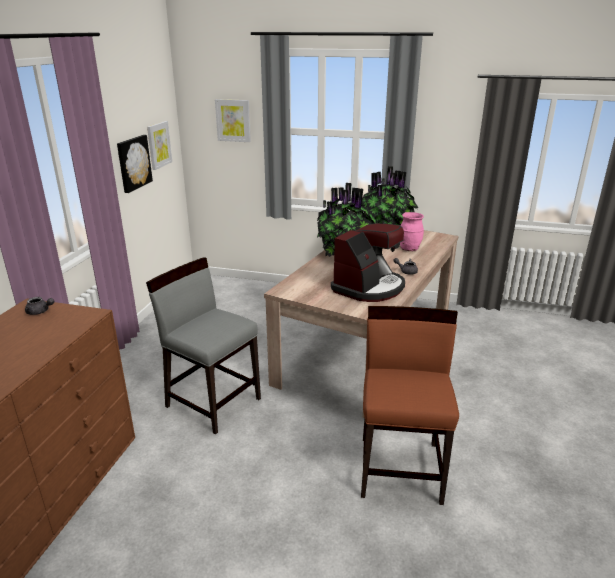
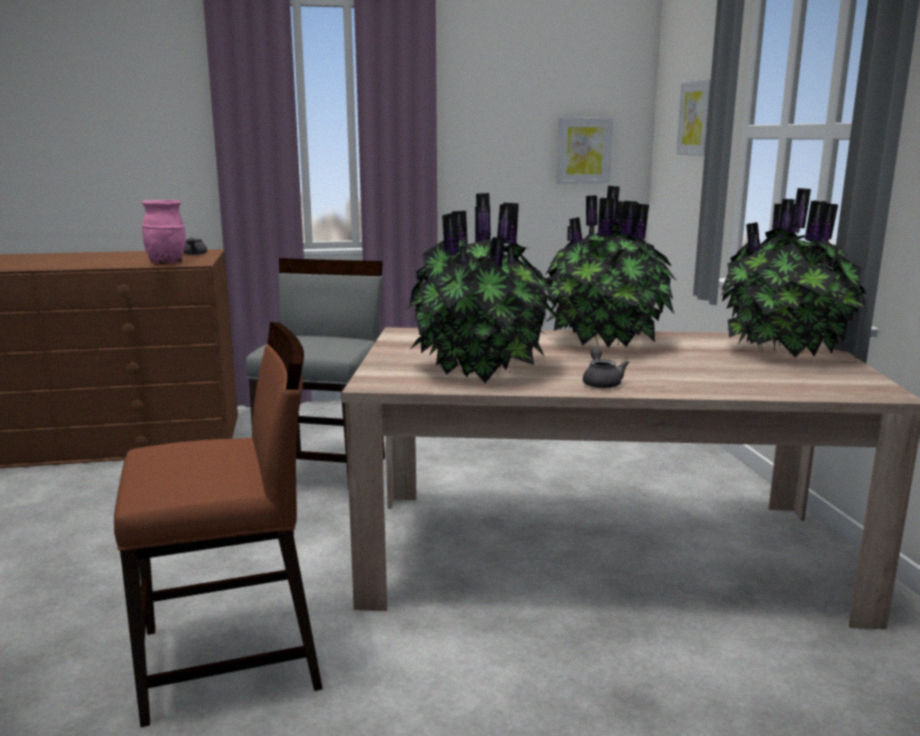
camera: 65 degrees right, 10 degrees down
(133, 163) = (509, 162): picture -> none
(369, 287) = (482, 368): coffee machine -> potted plant
(409, 249) = (731, 374): pink vase -> pink vase (167, 263)

